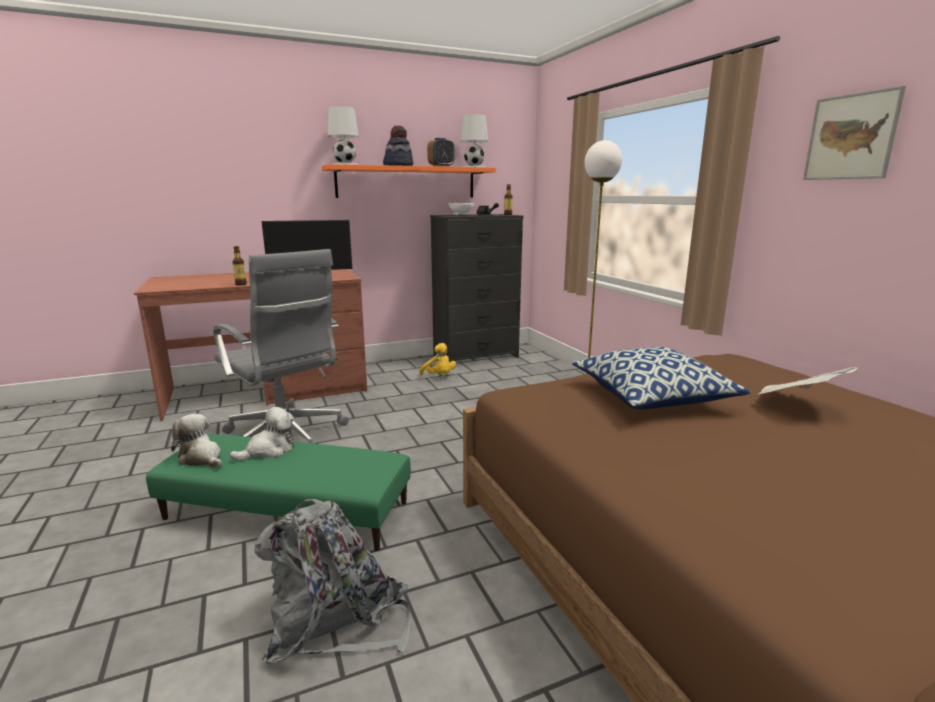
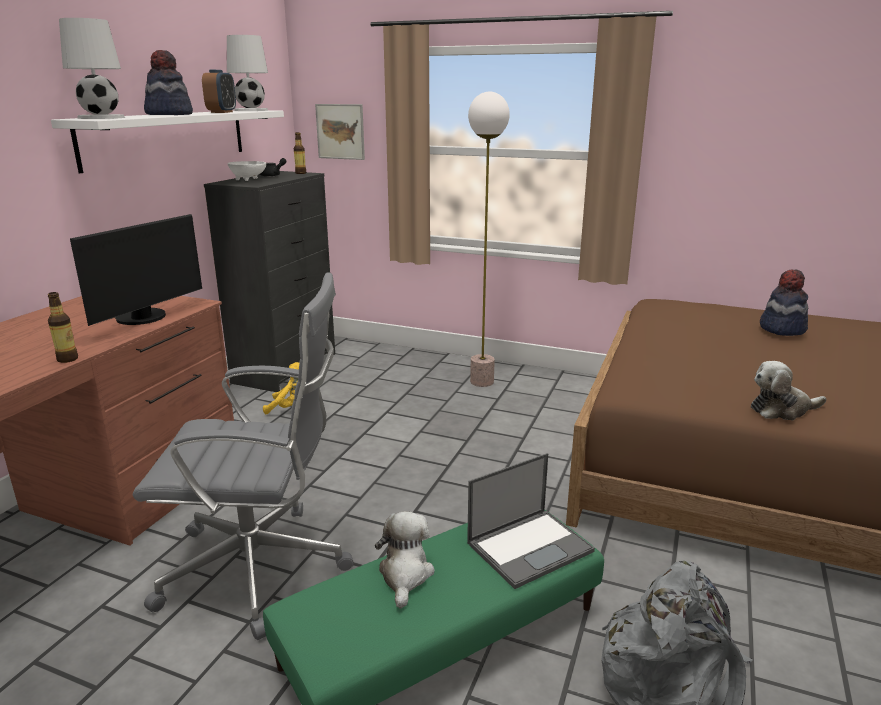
camera: 45 degrees left, 5 degrees up
(201, 458) = (351, 633): plush toy -> plush toy (781, 410)
(346, 472) = (530, 546): none -> laptop
(407, 182) = (168, 137): orange shelf -> white shelf
(651, 398) = (710, 356): pillow -> none
(797, 402) = (781, 328): newspaper -> hat
(851, 137) = (732, 107): picture -> picture (340, 131)

